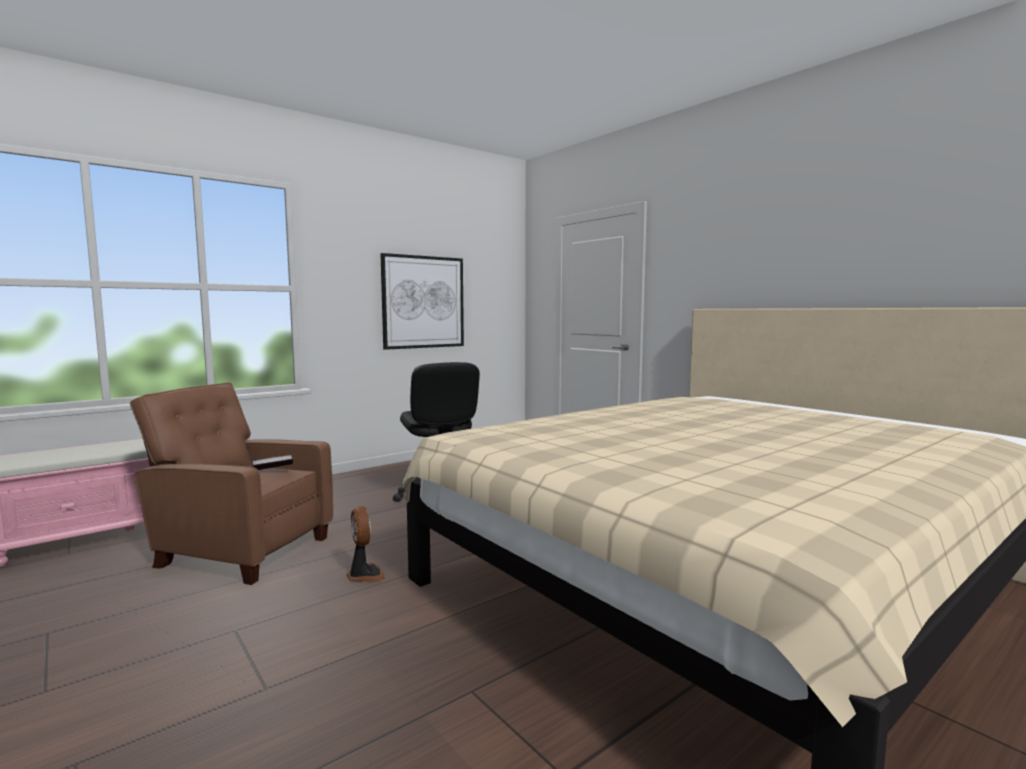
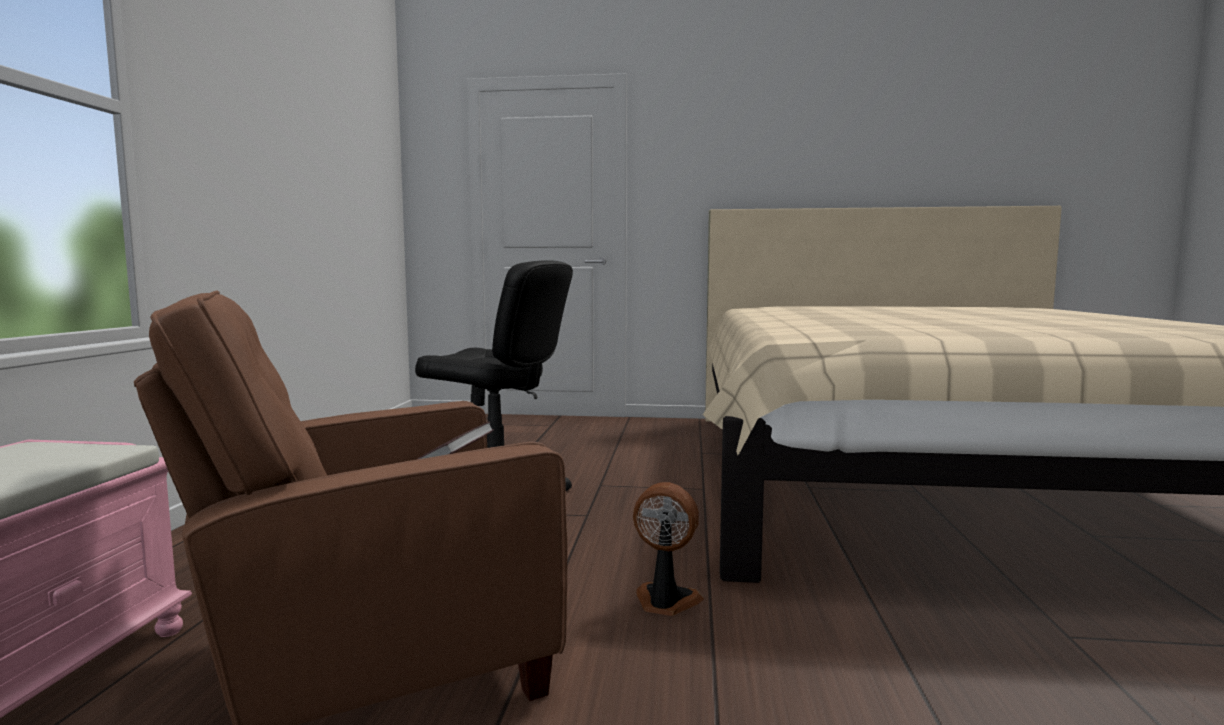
camera: 45 degrees left, 0 degrees up
(423, 302) = (307, 180): picture -> none

